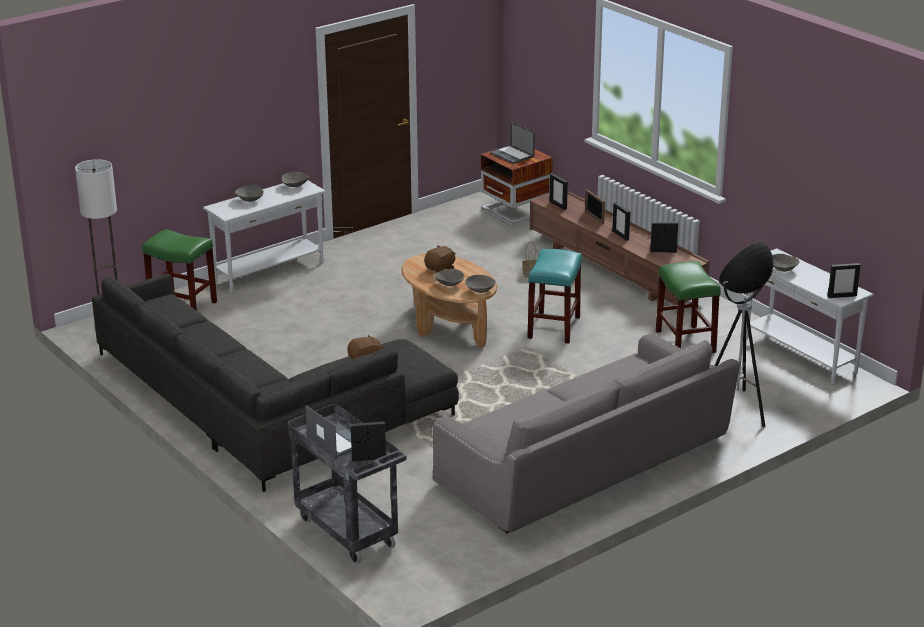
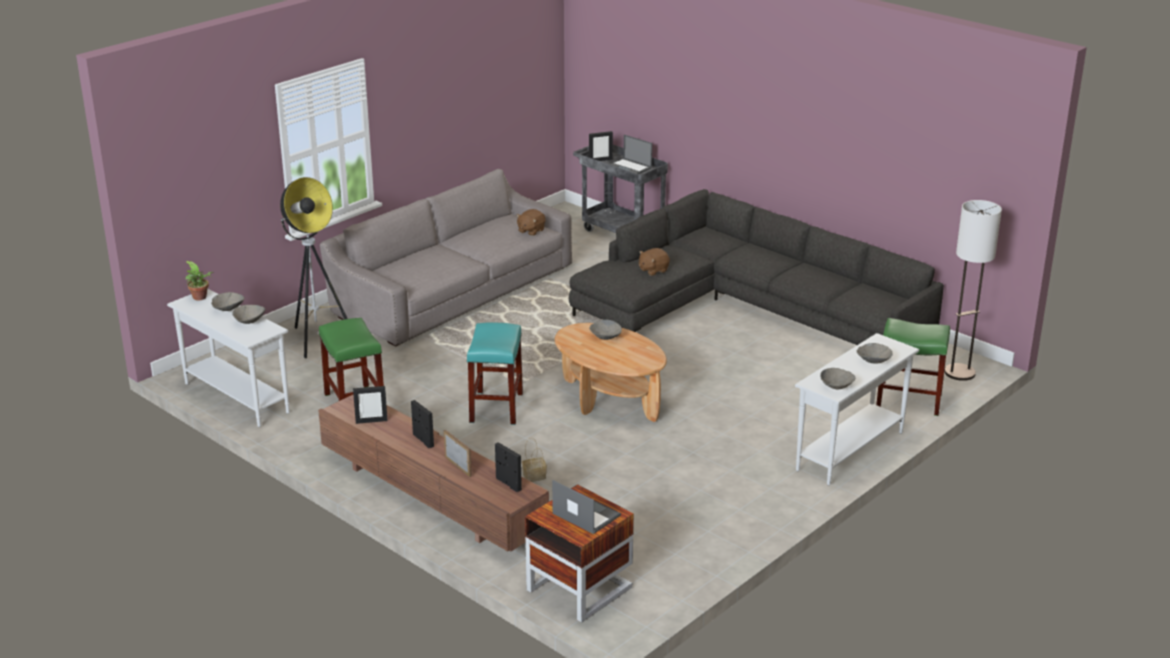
camera: 170 degrees right, 0 degrees up
(440, 269) = (621, 354): brown plush toy -> brown plush toy (531, 231)
(480, 290) = (570, 333): grey bowl -> grey bowl (228, 309)
(842, 296) = (201, 298): picture frame -> potted plant

